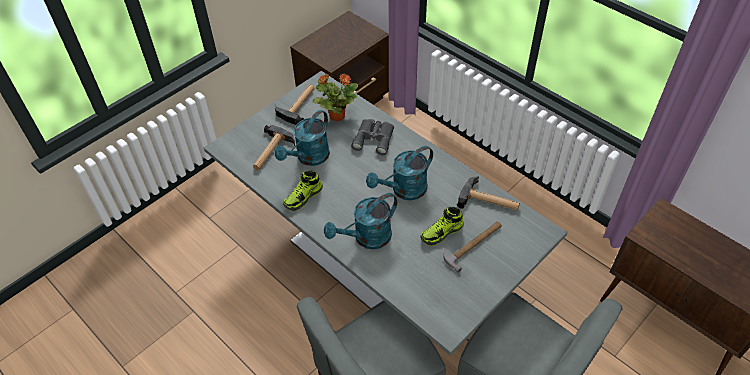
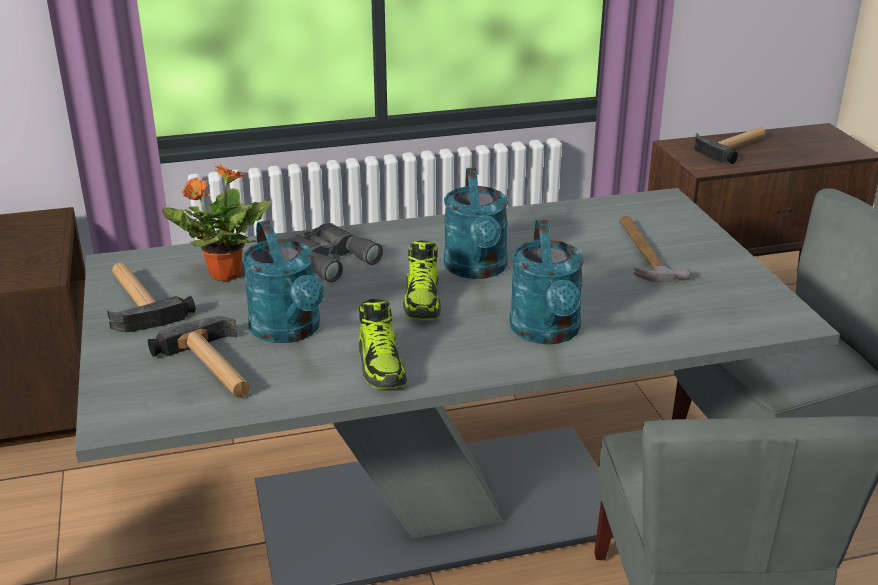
camera: 60 degrees left, 20 degrees down
(442, 233) = (598, 267): shoe -> shoe (423, 301)
(489, 201) = (571, 215): hammer -> hammer (733, 147)

